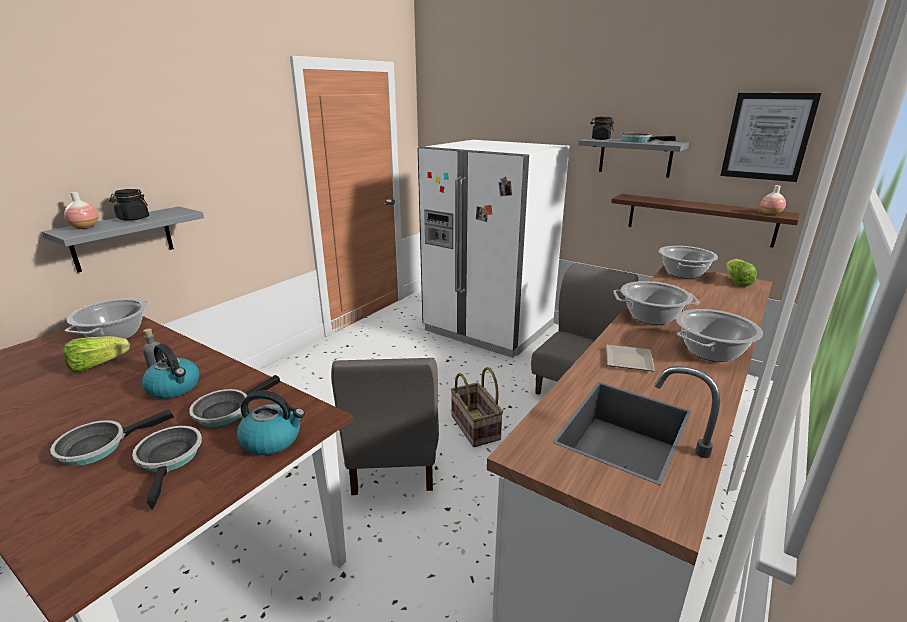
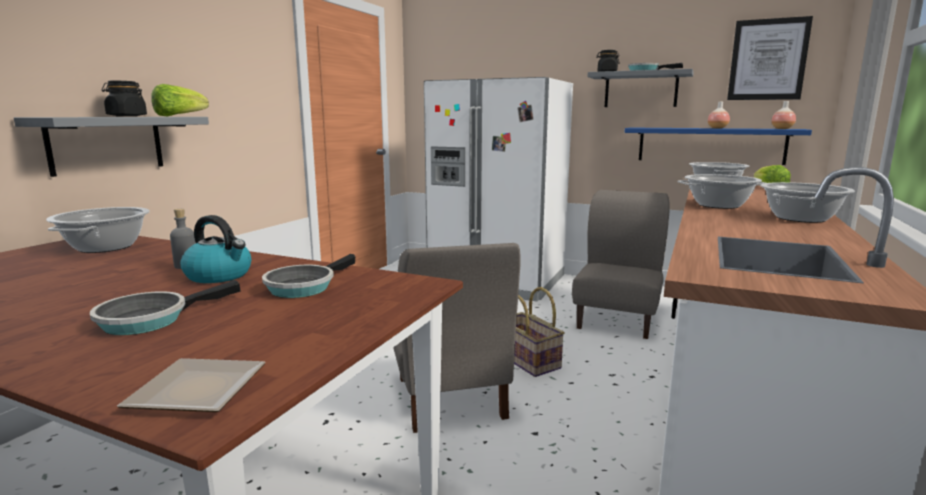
camera: 10 degrees left, 10 degrees down
(85, 227) = (71, 116): vase -> vase (717, 128)
(97, 365) = (98, 266): lettuce -> lettuce (179, 116)
(170, 459) = (261, 321): frying pan -> none
(272, 439) = (383, 300): kettle -> none
(627, 359) = (728, 225): plate -> plate (197, 389)
(699, 219) = (710, 145): brown shelf -> blue shelf

